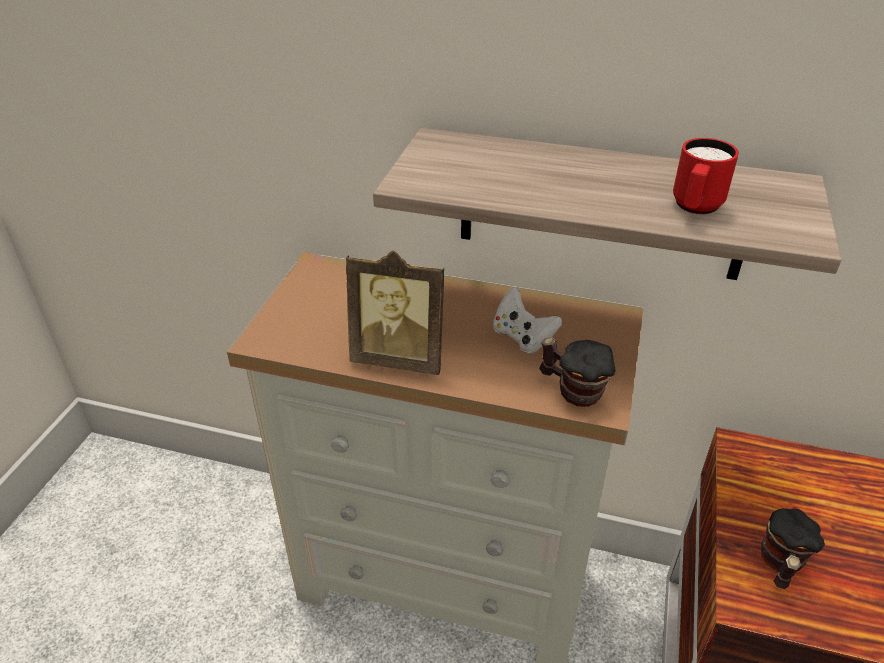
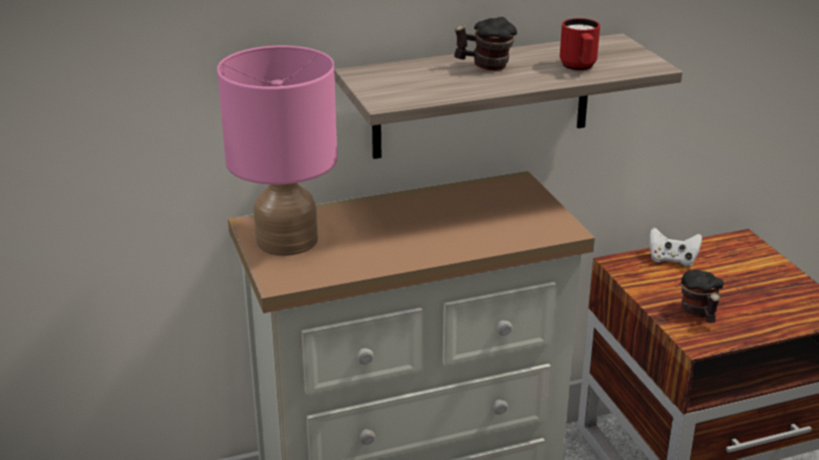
camera: 35 degrees left, 10 degrees down
(320, 297) = (288, 241): none -> pink table lamp
(400, 358) = (402, 254): picture frame -> none
(522, 337) = (471, 213): white game controller -> white game controller (672, 260)
(573, 391) = (539, 230): mug -> mug (484, 66)

